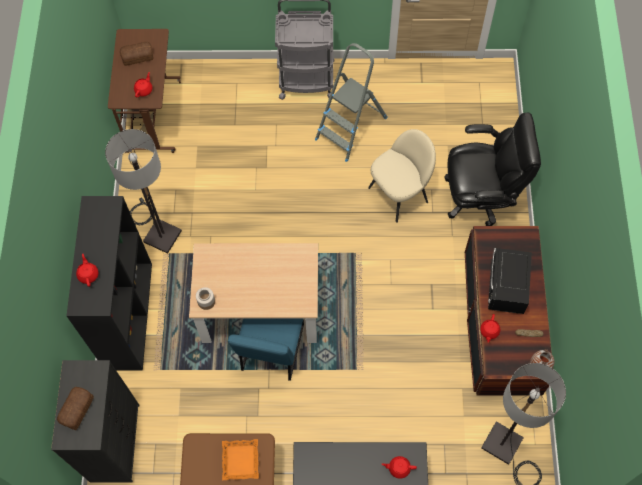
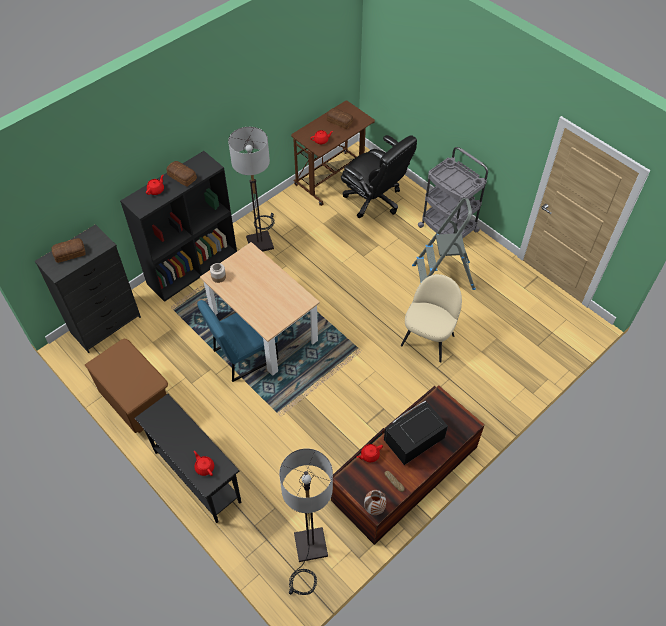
camera: 45 degrees right, 10 degrees down
(96, 240) = (182, 177): none -> bread
(241, 460) = (134, 379): orange tray -> none
(399, 194) = (428, 339): beige chair -> beige chair turned 75 degrees counterclockwise
(481, 197) = (481, 387): black office chair -> black office chair (374, 201)

